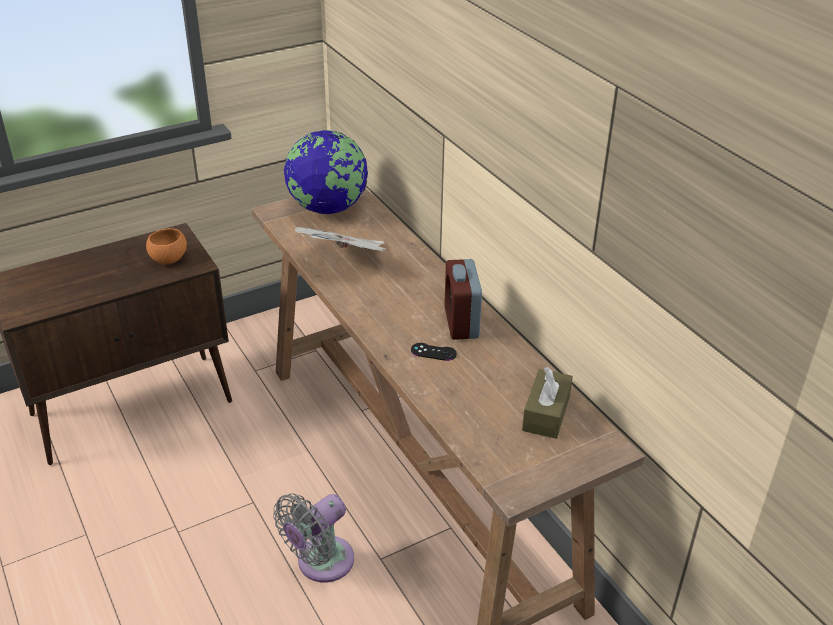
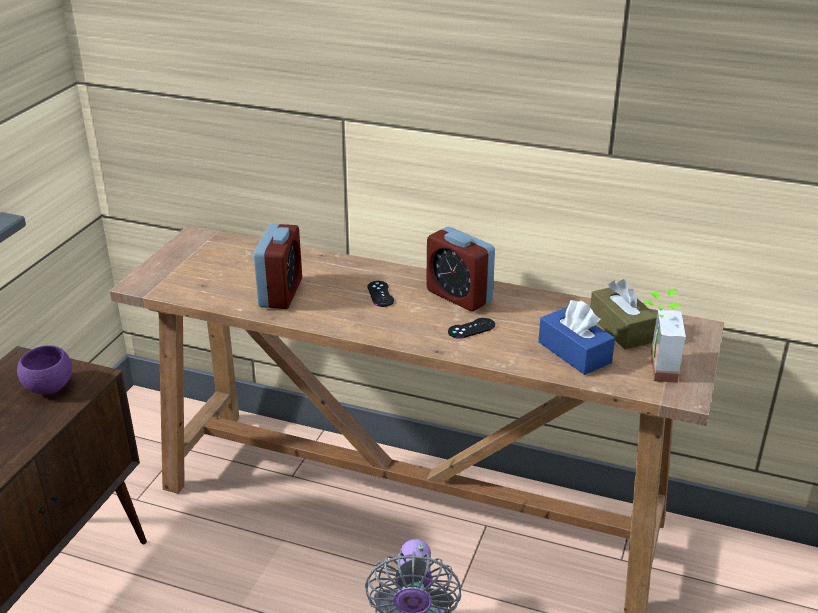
camera: 40 degrees left, 5 degrees down
(169, 259) = (49, 387): orange bowl -> purple bowl
(328, 208) = (195, 259): globe -> none
(346, 260) = (281, 293): newspaper -> alarm clock
(409, 293) = (380, 294): none -> black game controller
(480, 411) = (574, 352): none -> blue tissue box
(523, 457) = (653, 367): none -> potted plant

